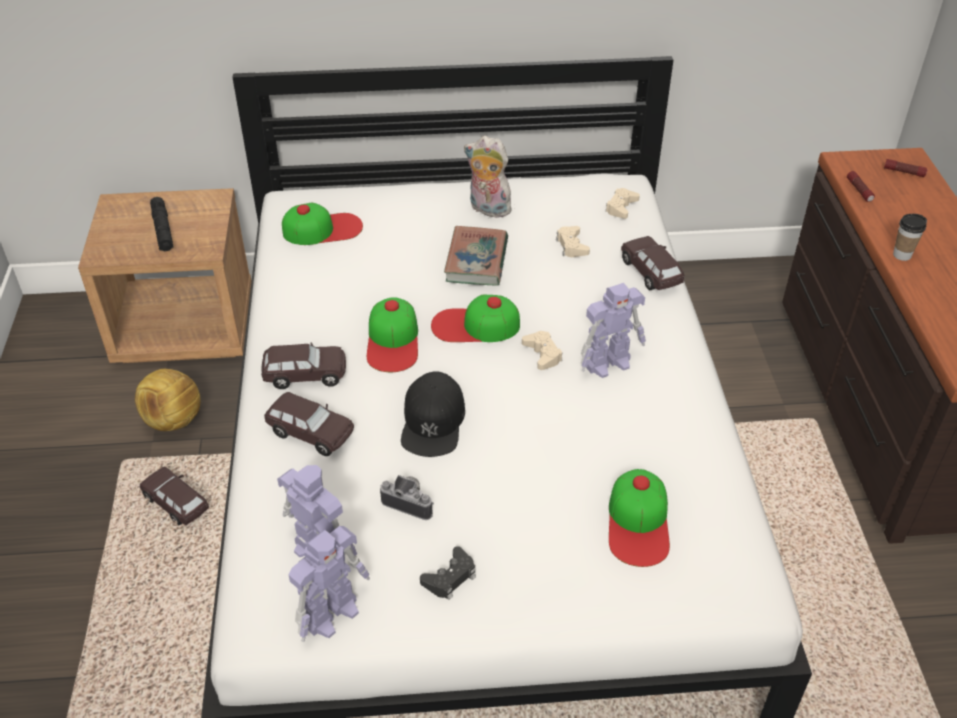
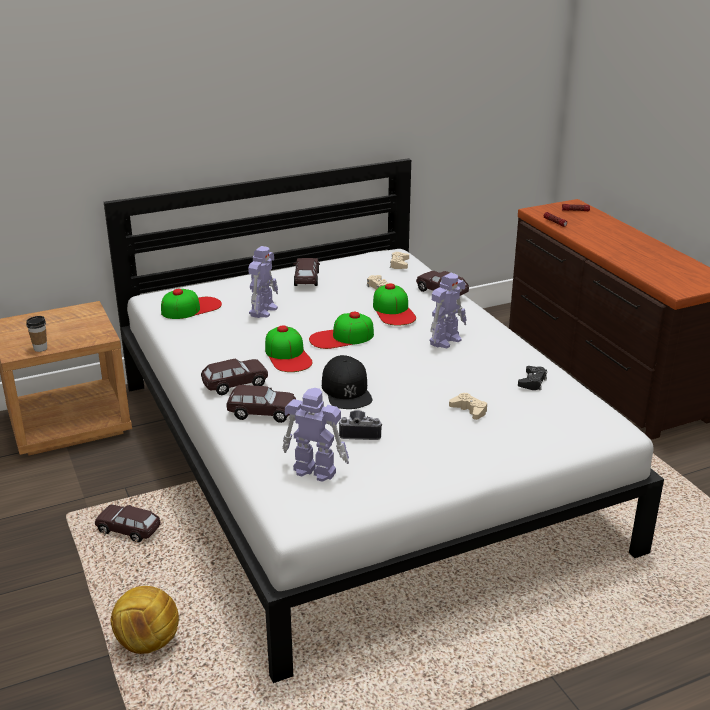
camera: 20 degrees left, 15 degrees down
(163, 230) = (58, 331): black flashlight -> none
(173, 420) = (94, 481): football -> football (147, 642)
(332, 613) = (346, 499): toy robot -> toy robot (263, 310)
(450, 578) = (415, 464): black game controller -> black game controller (532, 382)
(476, 260) = (318, 305): book -> none
(487, 209) = (306, 279): plush toy -> brown toy car
(542, 354) = (398, 344): beige game controller -> beige game controller (469, 410)
(638, 523) = (520, 412): cap -> cap (393, 311)
(902, 255) = (601, 247): cup -> cup (40, 348)

